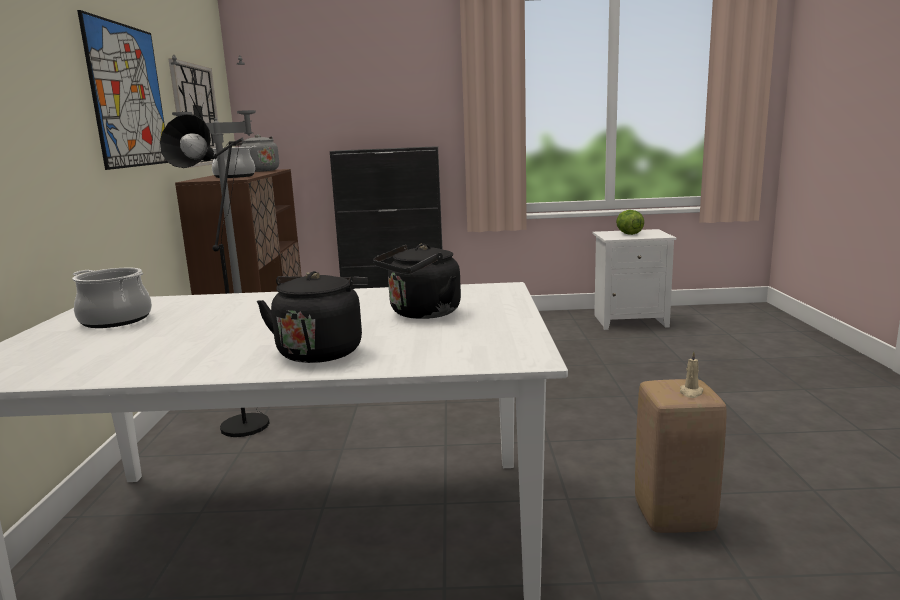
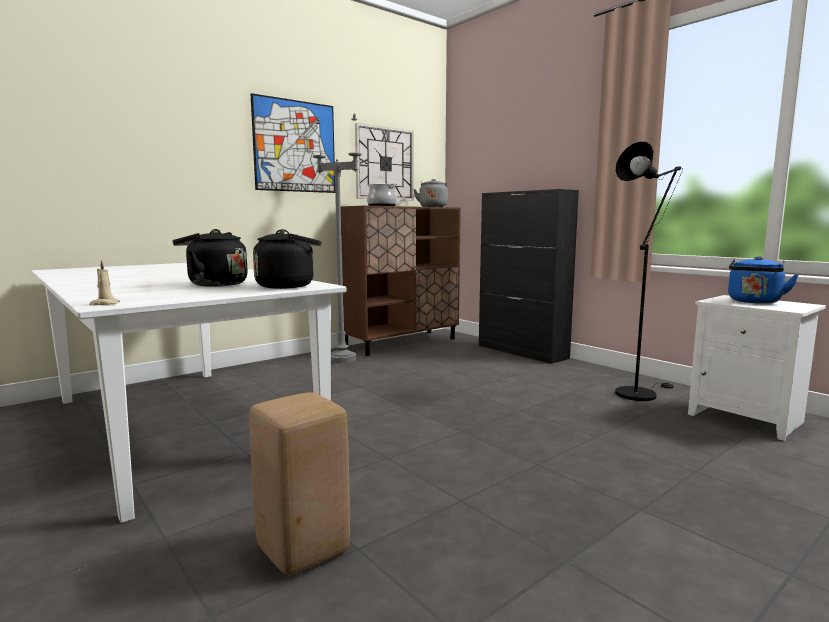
camera: 50 degrees right, 5 degrees down
(116, 320) = (164, 266): cooking pot -> none
(247, 421) = (299, 372): black floor lamp -> black floor lamp (639, 393)
(321, 351) = (111, 285): black kettle -> black kettle (289, 286)
(628, 234) = (754, 302): lettuce -> blue kettle
(691, 393) = (287, 407): beige candle -> beige candle (104, 304)

